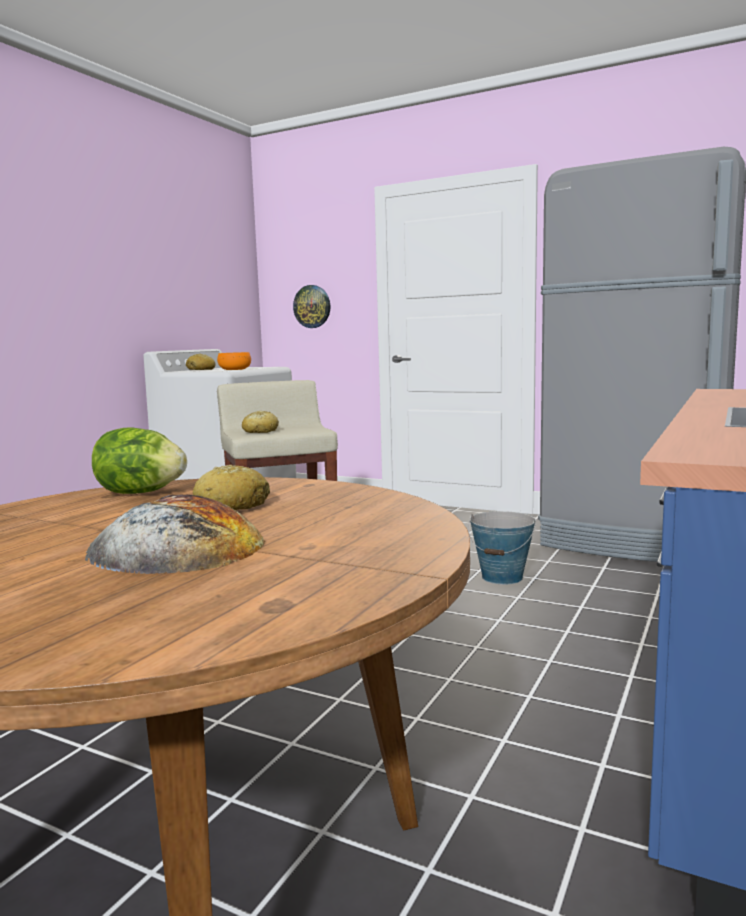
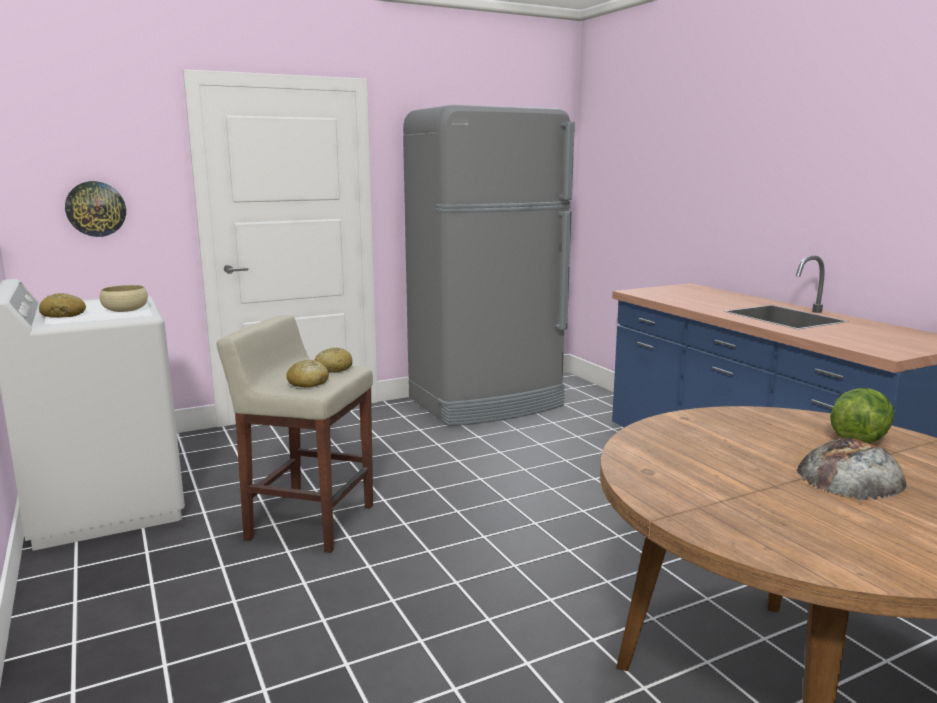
camera: 55 degrees left, 5 degrees up
(140, 493) = (652, 461): lettuce -> lettuce (859, 439)
(232, 506) = (736, 446): bread -> bread (333, 368)
(234, 369) = (125, 309): orange bowl -> beige bowl
(502, 577) = (483, 459): bucket -> none

